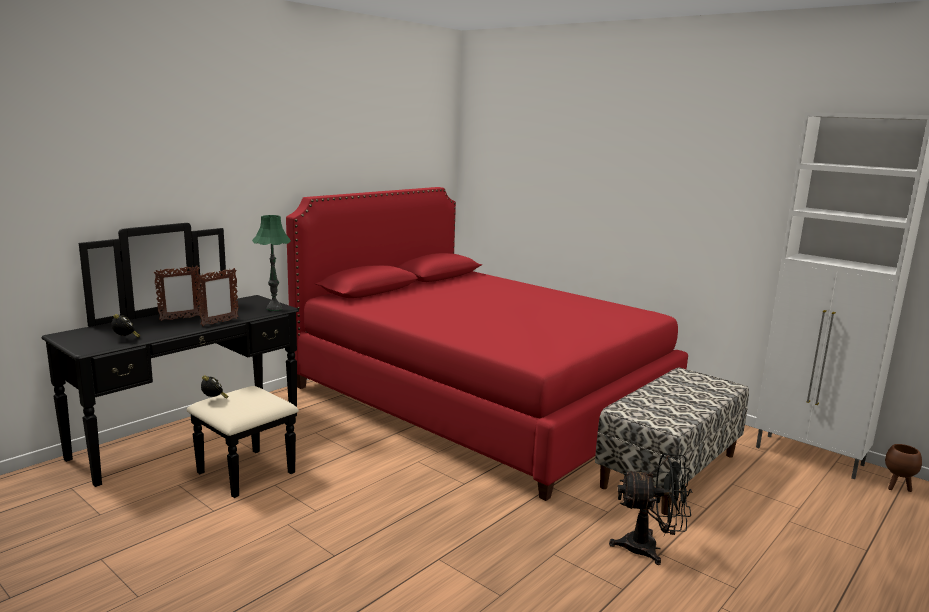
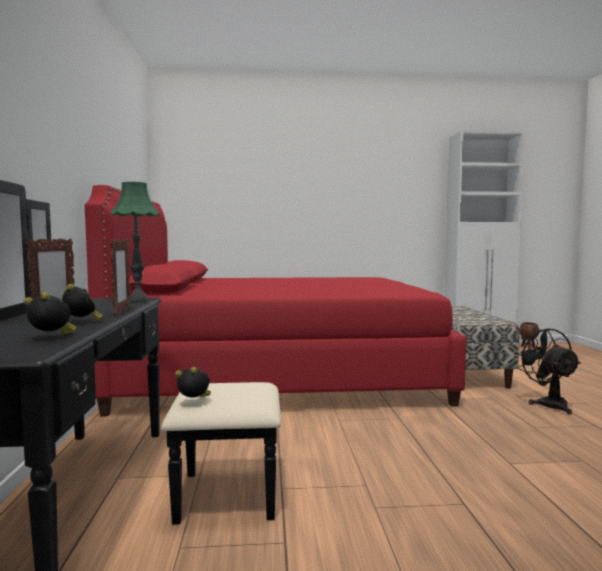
camera: 45 degrees left, 10 degrees down
(173, 328) = (81, 322): none -> alarm clock
(649, 548) = (548, 403): black fan -> black fan turned 60 degrees counterclockwise

